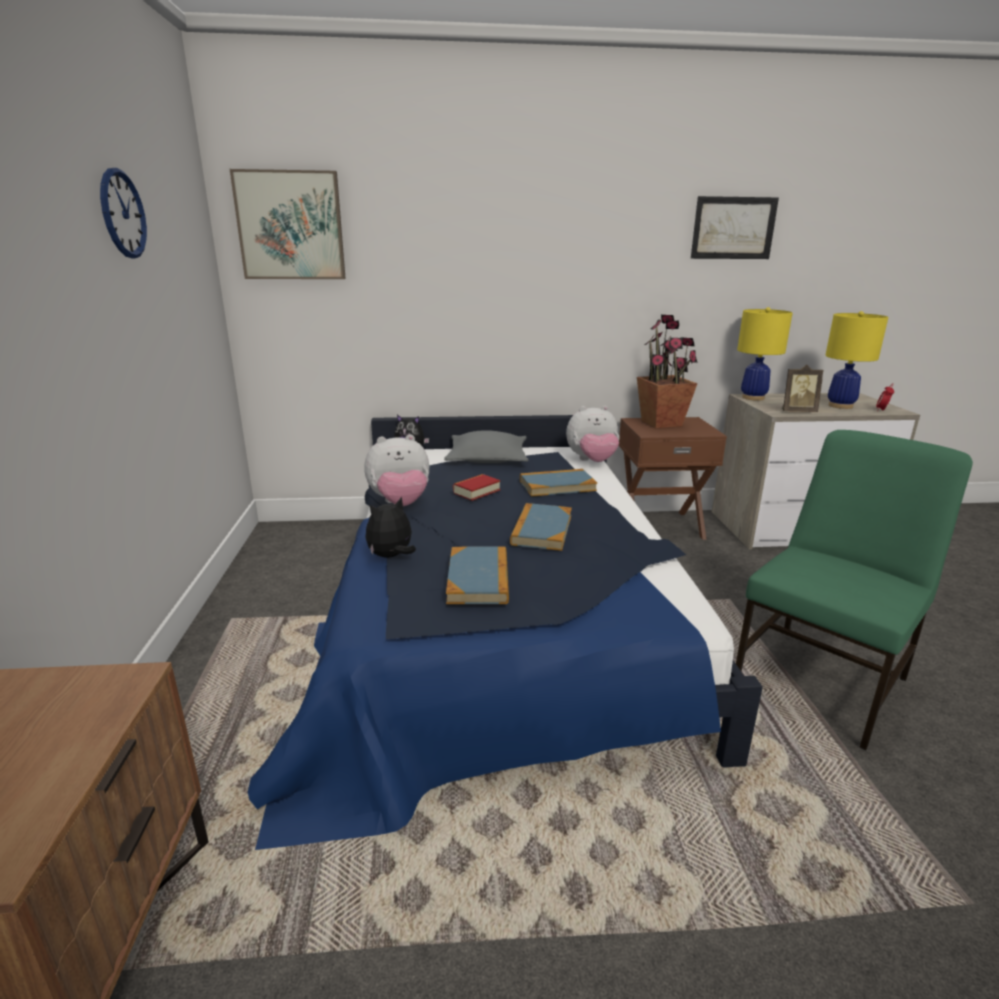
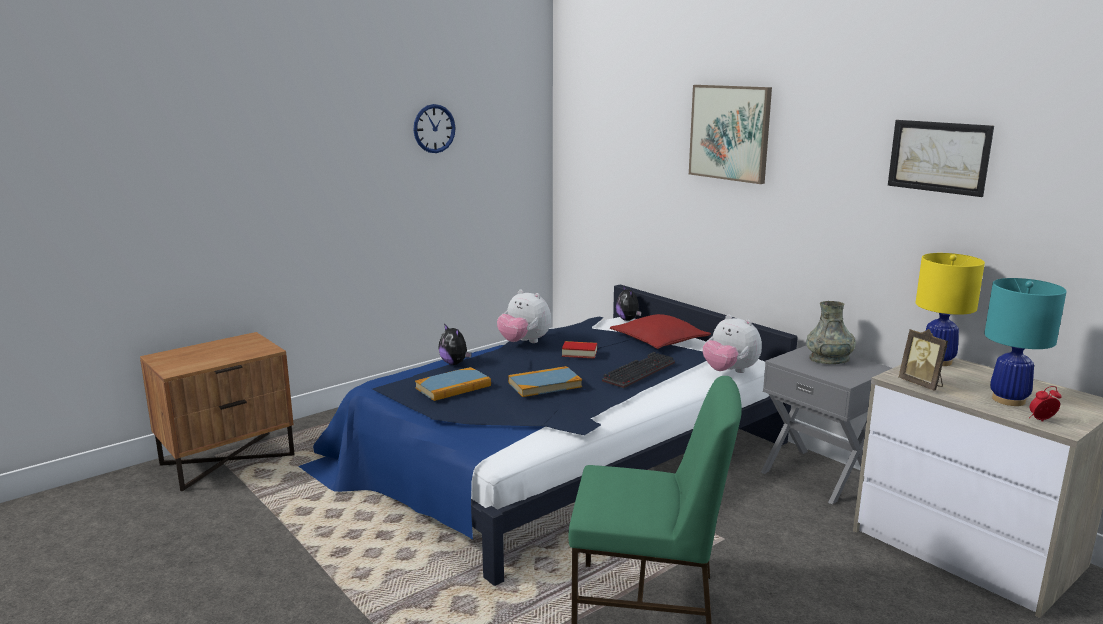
camera: 55 degrees right, 5 degrees down
(290, 226) = (589, 126): picture -> picture (730, 133)
(391, 556) = (455, 363): plush toy -> plush toy turned 150 degrees counterclockwise
(487, 459) = (659, 341): grey pillow -> red pillow
(557, 486) = (638, 371): book -> keyboard
(659, 525) = (818, 475): brown nightstand -> grey nightstand
(662, 423) = (829, 359): potted plant -> grey vase
(840, 406) = (1008, 400): yellow table lamp -> turquoise table lamp

